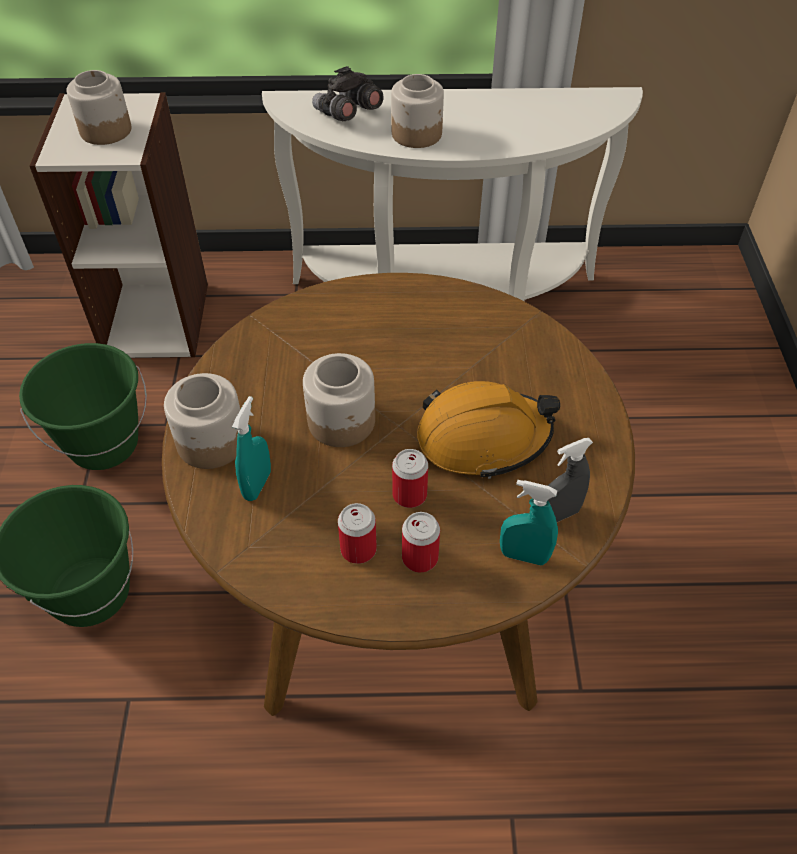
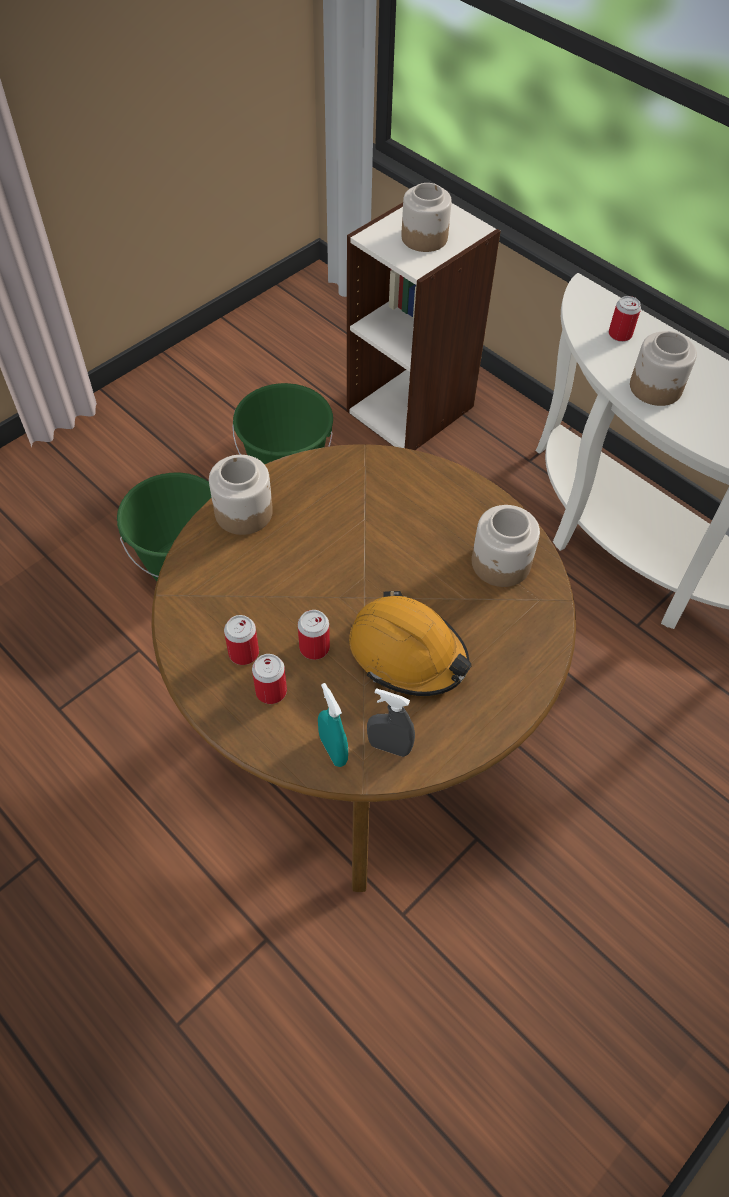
camera: 45 degrees right, 5 degrees up
(257, 485) = (236, 562): turquoise spray bottle -> none
(342, 421) = (333, 565): jar -> jar (501, 563)
(347, 114) = (620, 334): grey binoculars -> can

